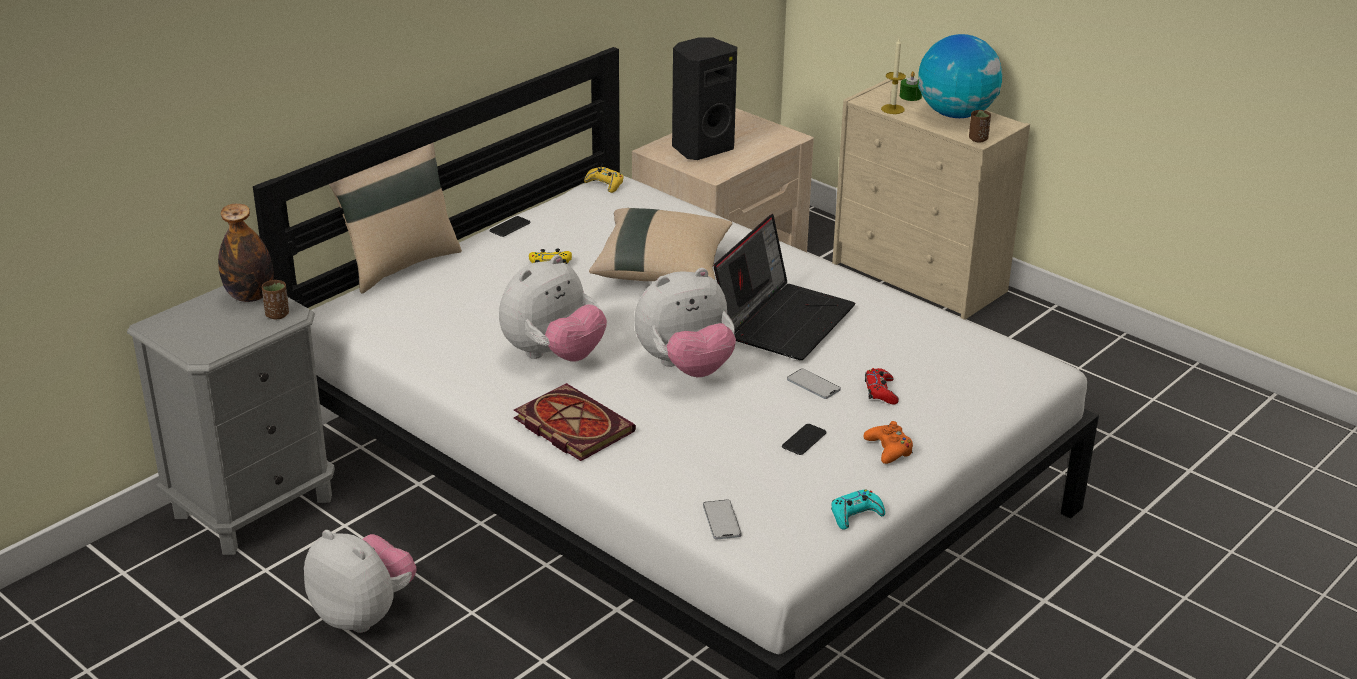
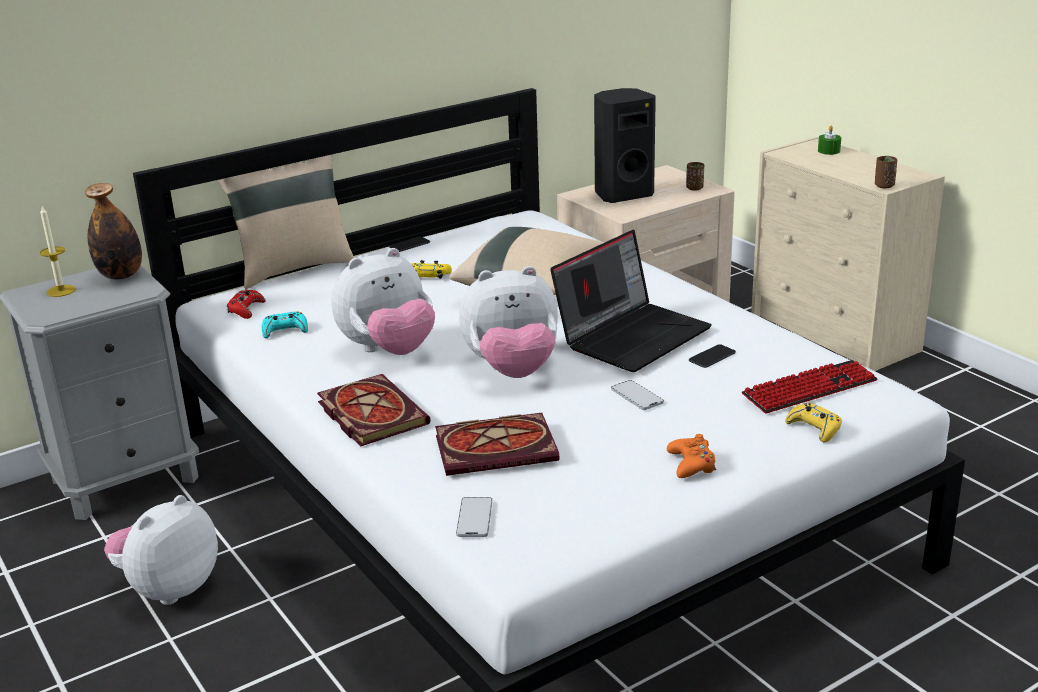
camera: 15 degrees right, 5 degrees down
(277, 315) = (133, 291): brown cup -> brown cup (694, 188)
(364, 614) = (169, 588): plush toy -> plush toy turned 105 degrees counterclockwise
(605, 184) = (515, 216): yellow game controller -> yellow game controller (814, 428)
(711, 450) = (498, 448): none -> book
(804, 440) = (602, 447): phone -> phone (712, 357)
(855, 515) = (625, 527): turquoise game controller -> turquoise game controller (285, 330)
(880, 392) = (706, 408): red game controller -> red game controller (246, 309)
(892, 109) = (806, 160): candle -> candle (61, 291)
(955, 114) = (869, 166): globe -> none
(965, 364) = (809, 389): none -> keyboard

